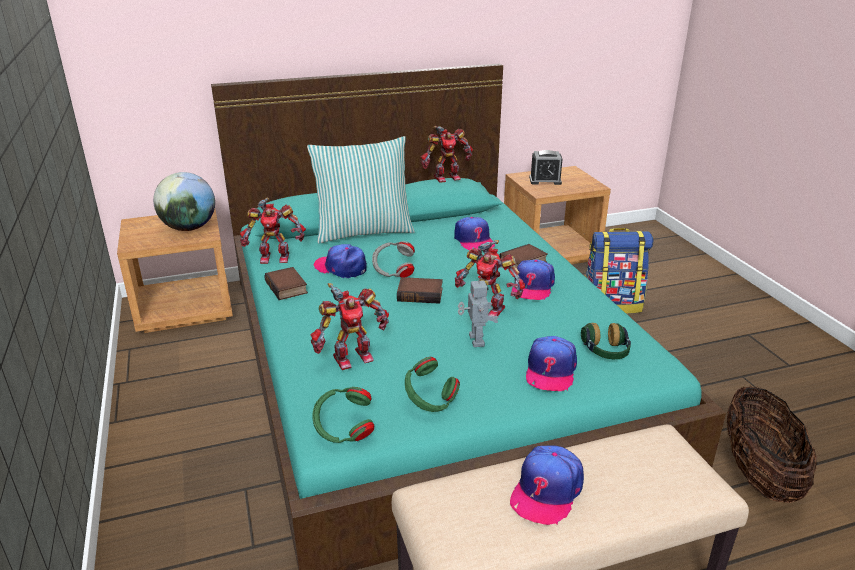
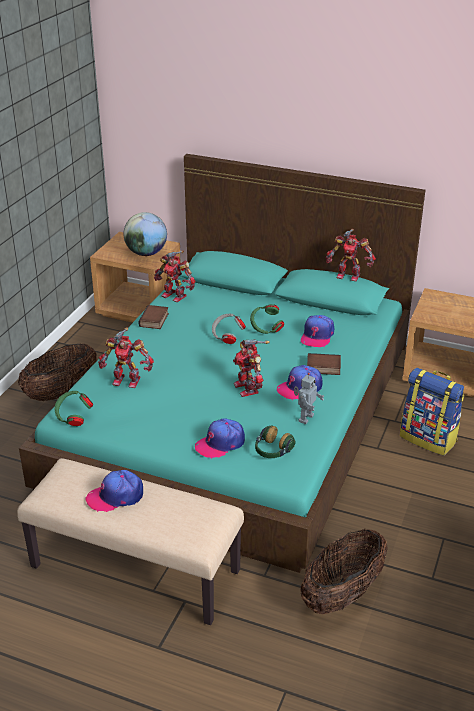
camera: 40 degrees right, 5 degrees up
(192, 436) = (61, 392): none -> basket
(341, 267) = (202, 320): cap -> none
(363, 231) = (254, 298): pillow -> none
(421, 294) = (221, 360): book -> none
(430, 402) = (131, 425): green headphones -> green headphones (266, 329)
(475, 340) = (207, 404): toy robot -> toy robot (305, 418)
(545, 180) = (446, 306): alarm clock -> none

